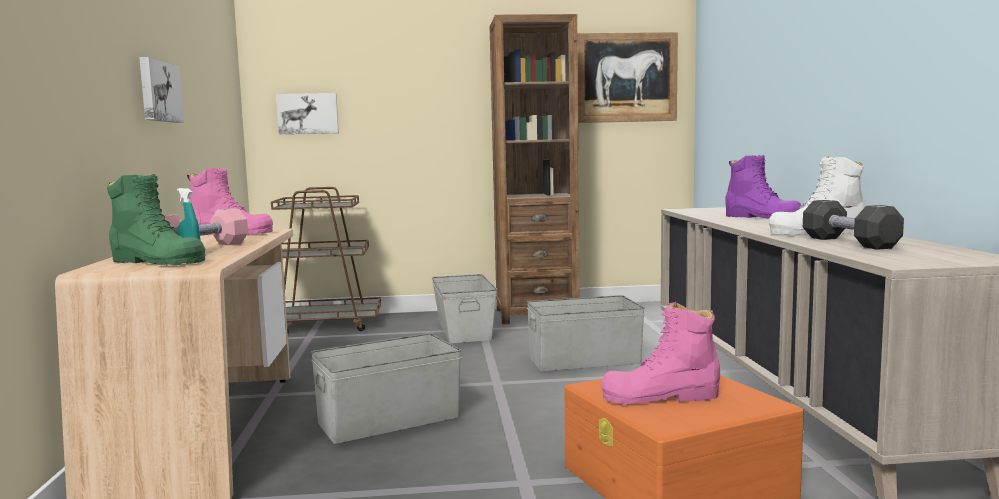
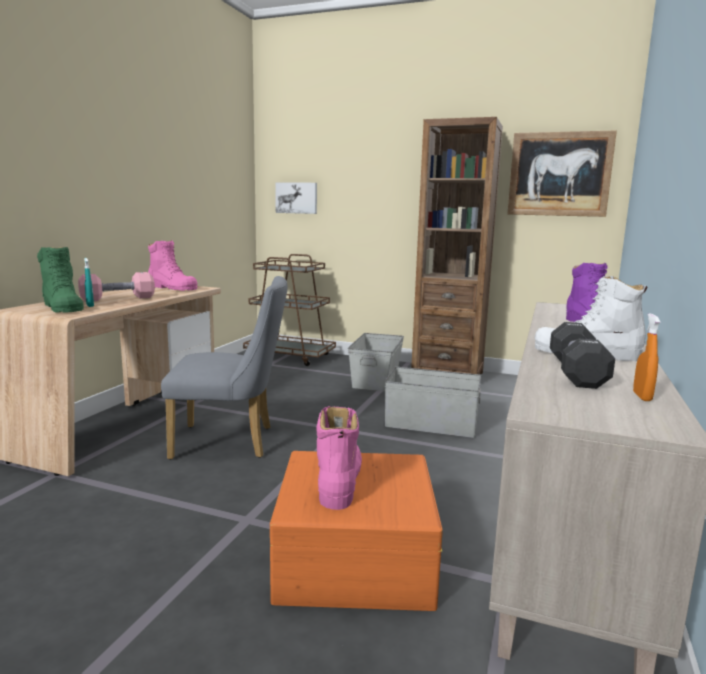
camera: 25 degrees right, 5 degrees up
(158, 92) = (137, 184): picture -> none
(390, 420) = (231, 442): grey storage box -> grey chair
(660, 396) = (339, 481): pink boot -> pink boot turned 75 degrees clockwise
(932, 248) = (642, 397): none -> orange spray bottle

